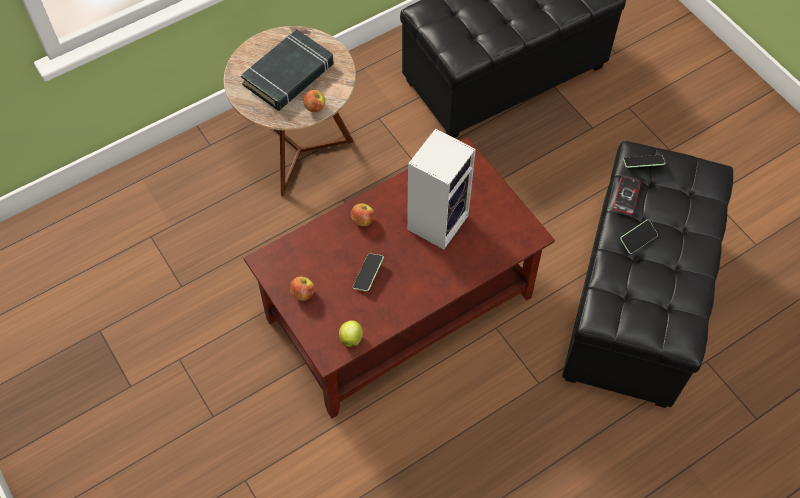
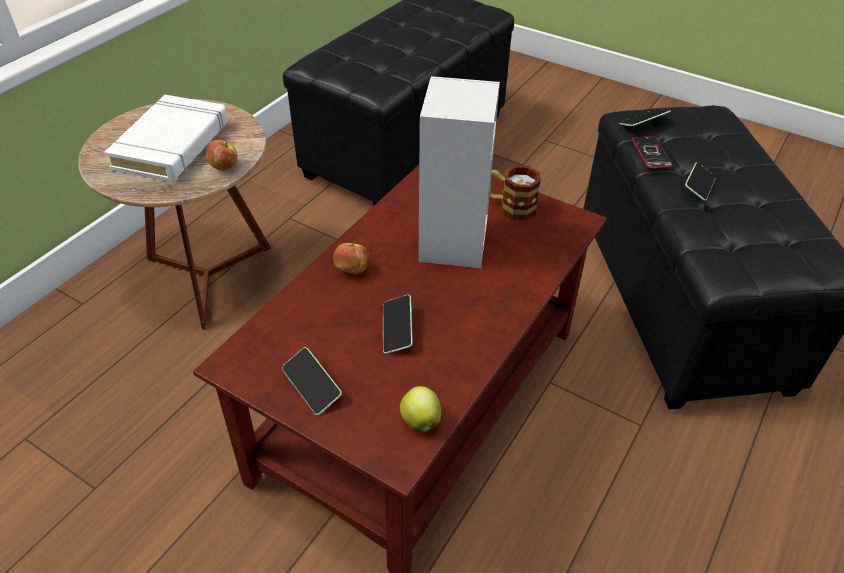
camera: 25 degrees left, 15 degrees down
(289, 75) = (173, 146): black book -> white book
(303, 294) = (312, 387): apple -> phone
(493, 206) = (510, 207): none -> mug

